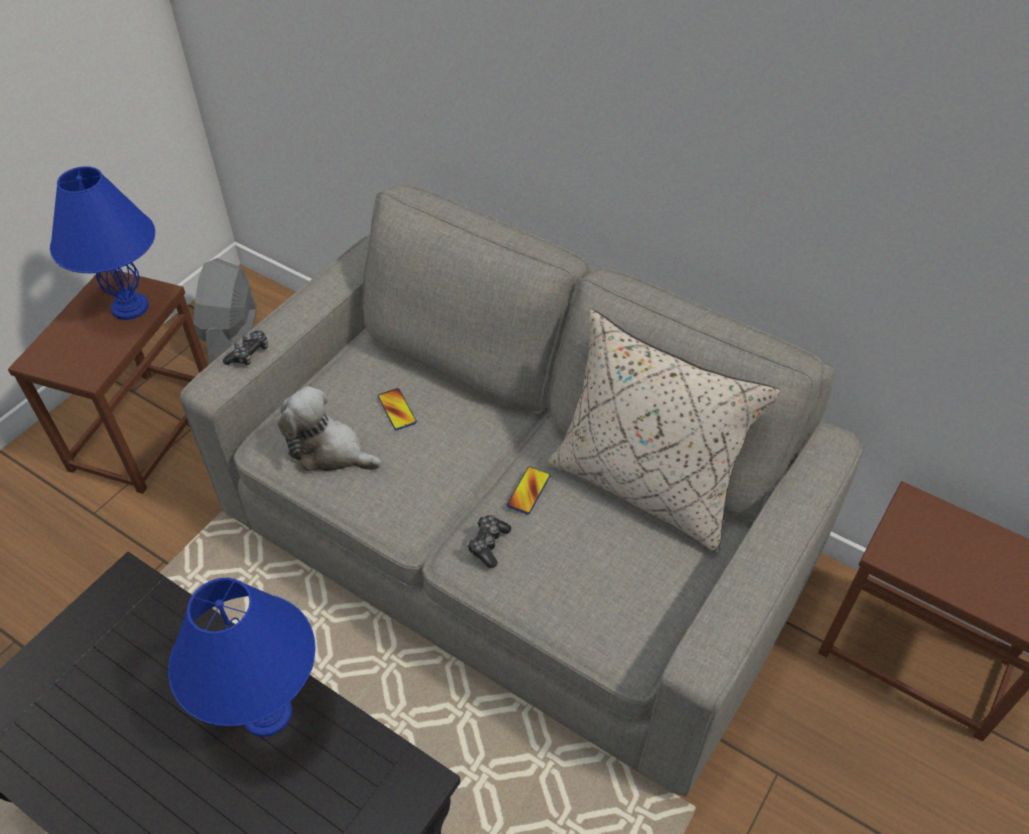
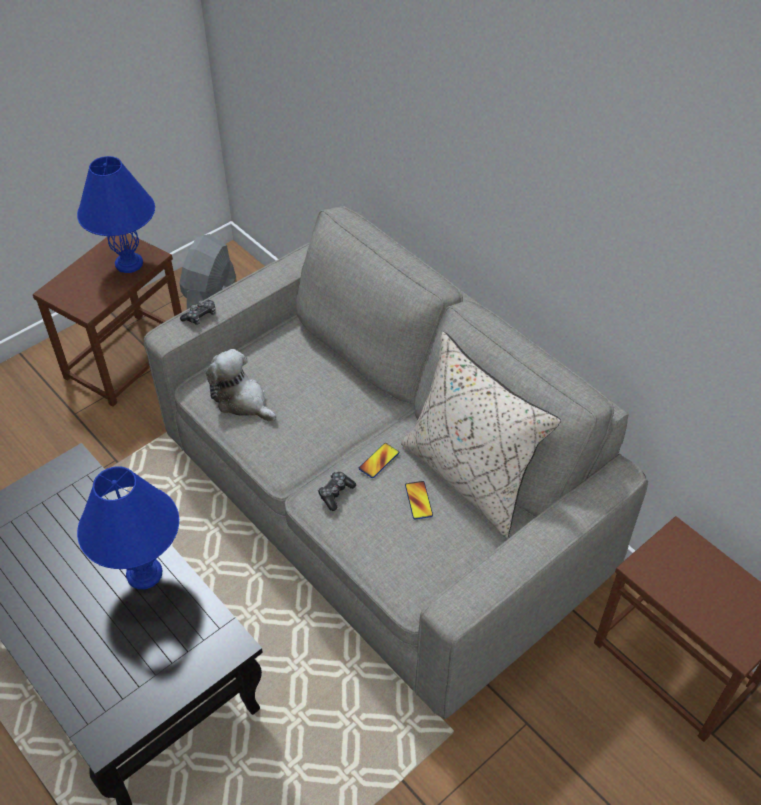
camera: 15 degrees right, 0 degrees up
(397, 410) = (301, 380): phone -> phone (418, 500)

